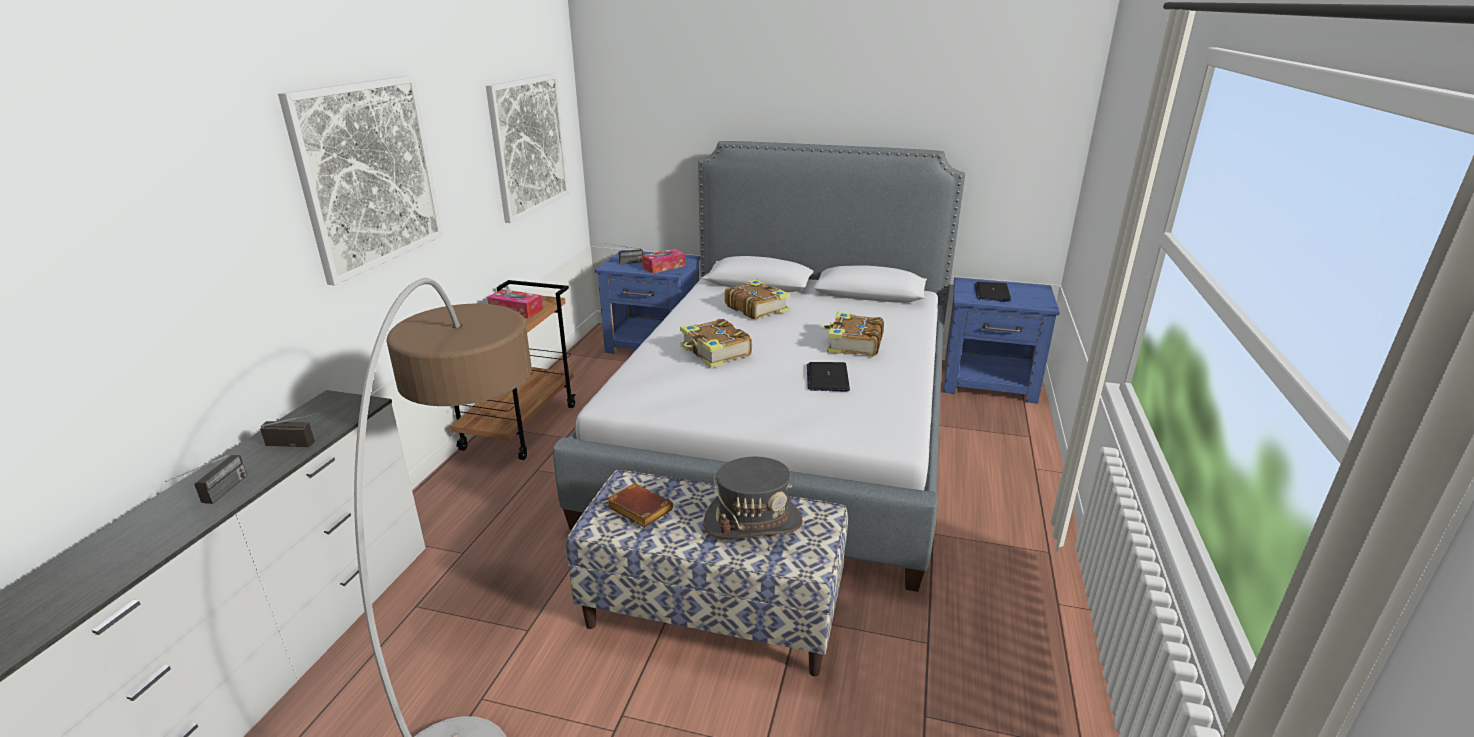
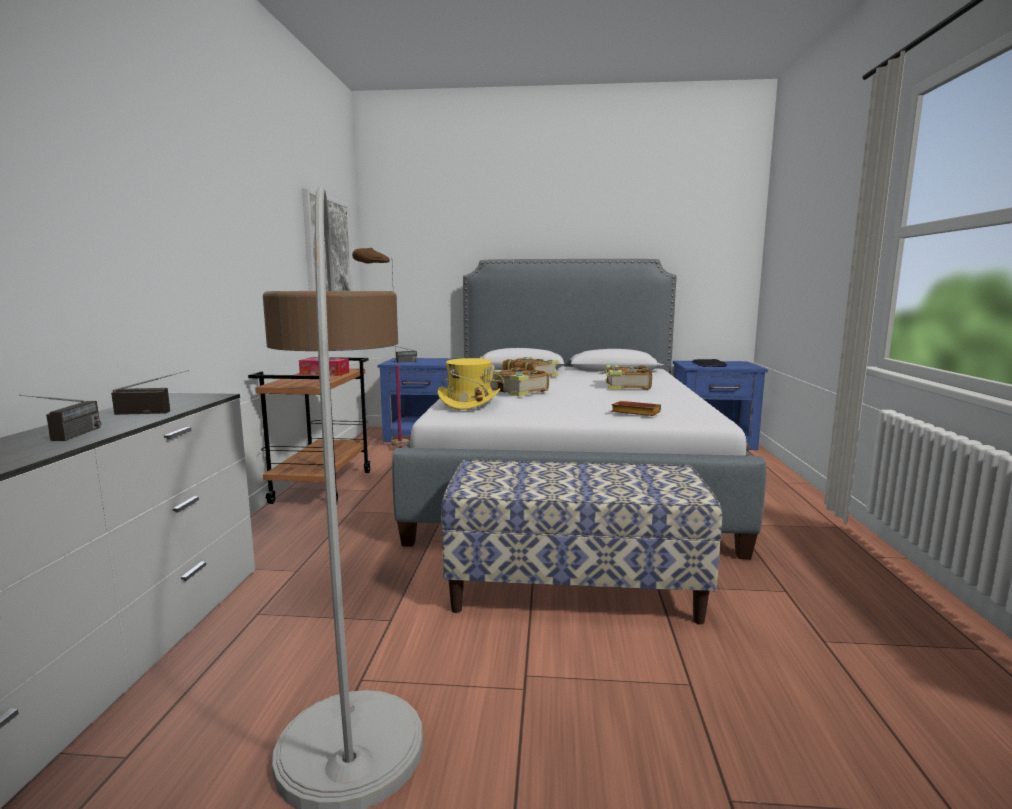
camera: 10 degrees left, 15 degrees down
(369, 175) = (216, 213): picture -> none
(604, 366) = (385, 448): none -> brown floor lamp
(637, 510) = (502, 478): brown book -> brown book (634, 413)
(649, 378) = (469, 402): none -> yellow hat
(664, 267) = (436, 362): tissue box -> none
(753, 522) = (617, 478): grey hat -> none
(827, 378) = (621, 399): laptop -> none

